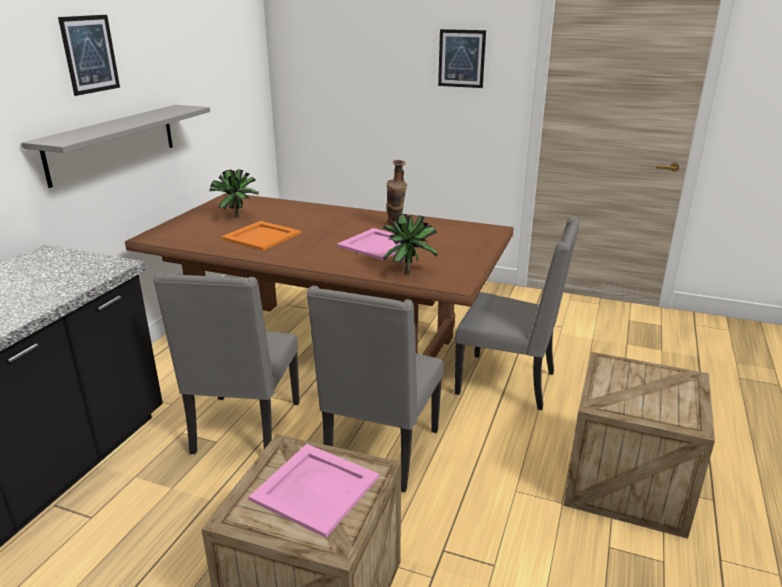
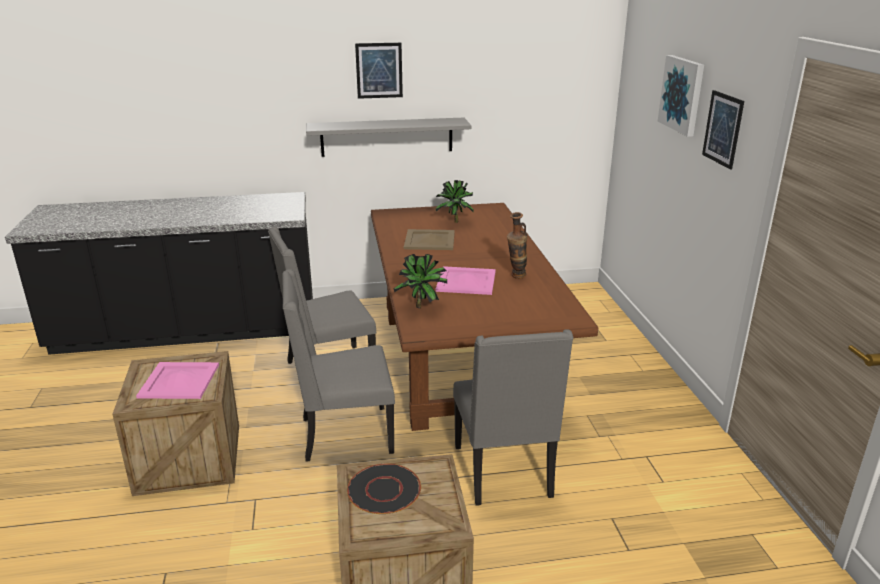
camera: 60 degrees right, 0 degrees up
(261, 236) = (429, 240): orange tray -> beige tray
(391, 42) = (682, 94): none -> picture
(631, 396) = (384, 490): none -> black plate

